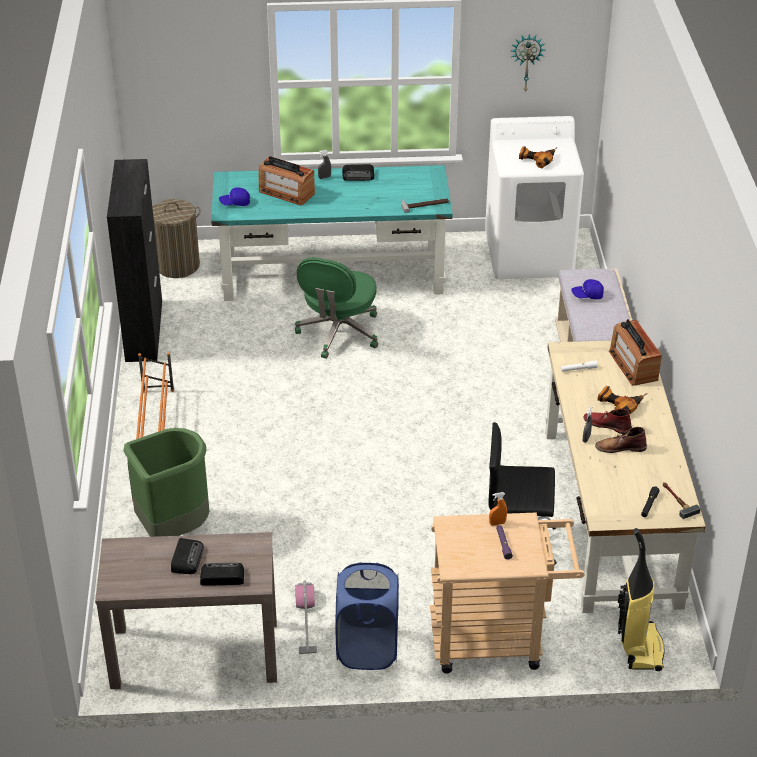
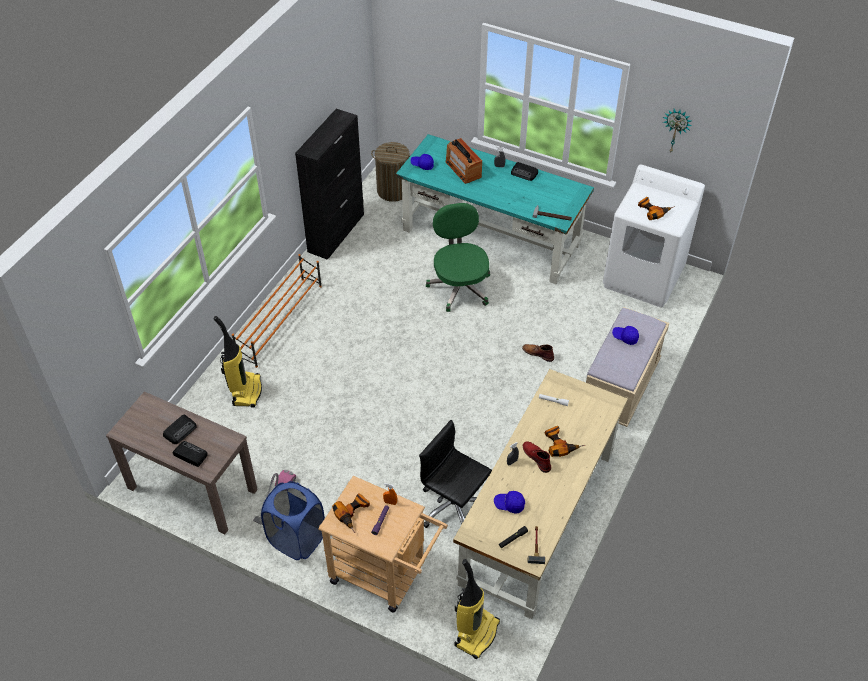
camera: 30 degrees right, 10 degrees up
(173, 529) = (245, 391): green trash can -> vacuum cleaner
(339, 333) = (459, 287): green office chair -> green office chair turned 120 degrees clockwise
(467, 550) = (354, 513): none -> power drill
(618, 477) = (509, 504): none -> blue cap
(620, 447) = (530, 480): brown boot -> brown boot (538, 353)
(633, 365) = (597, 416): radio -> none

